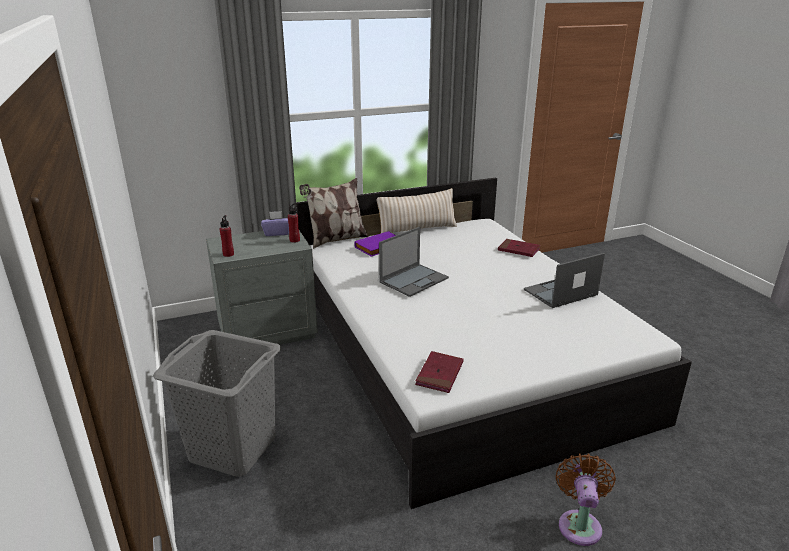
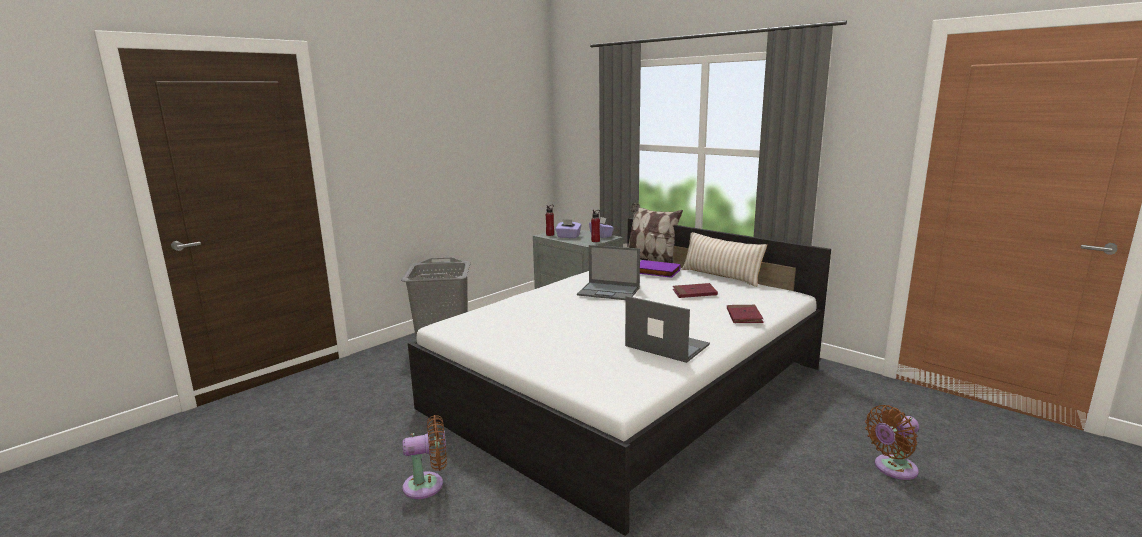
camera: 65 degrees right, 10 degrees down
(254, 248) = (568, 237): none -> purple tissue box
(439, 374) = (468, 324): red book -> red book (694, 293)
(623, 303) = (892, 469): none -> brown fan

